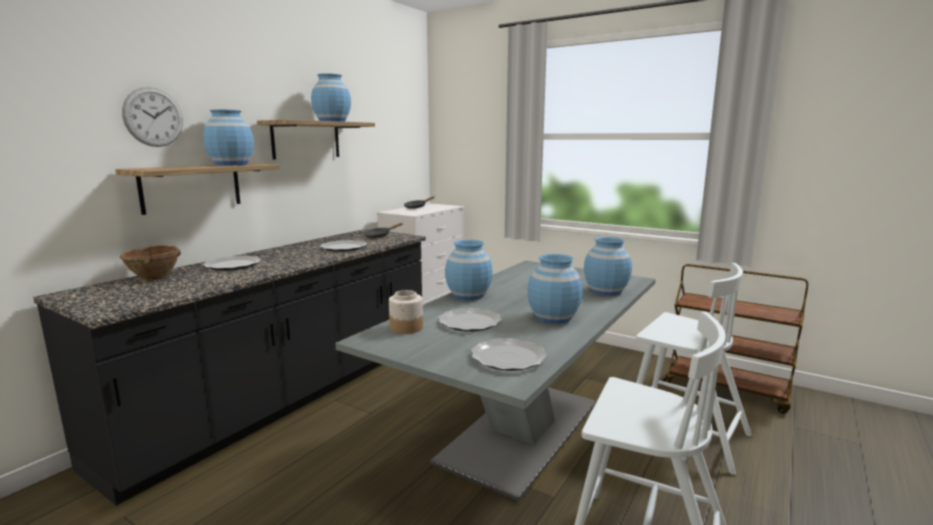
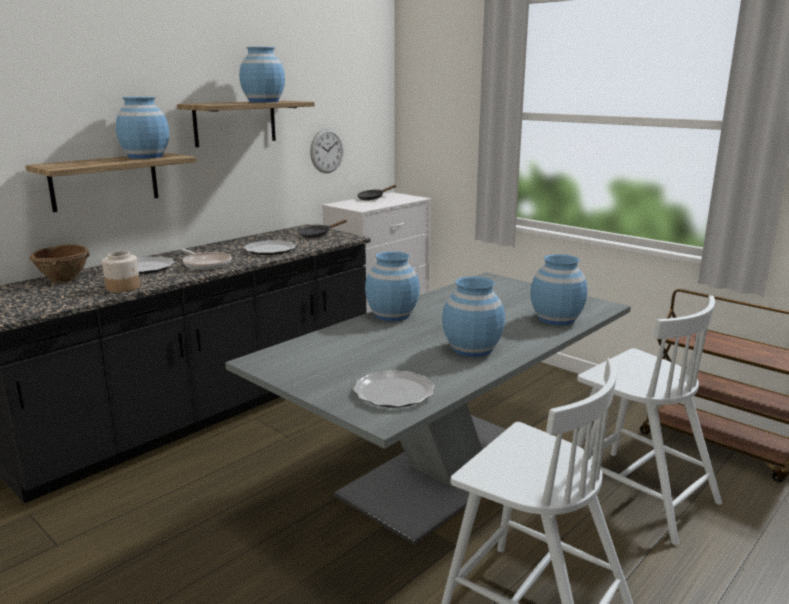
camera: 10 degrees right, 5 degrees up
(153, 117) = (63, 108): wall clock -> wall clock (327, 151)
(290, 260) = (206, 264): none -> frying pan
(407, 327) = (305, 350): jar -> jar (123, 287)
(469, 322) = (375, 349): plate -> none

